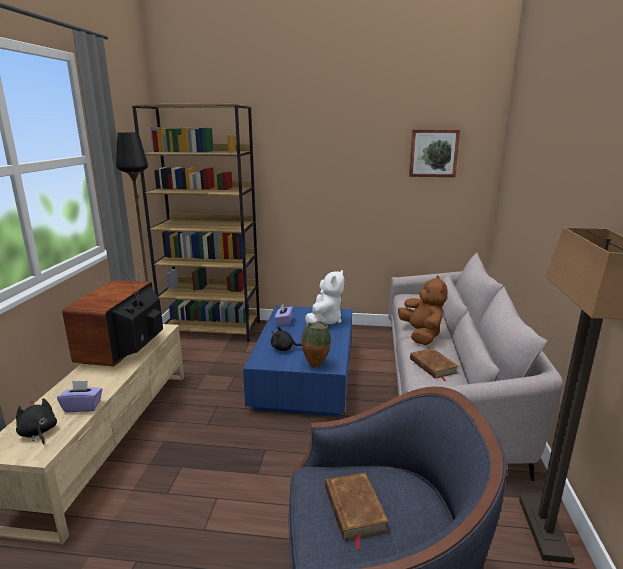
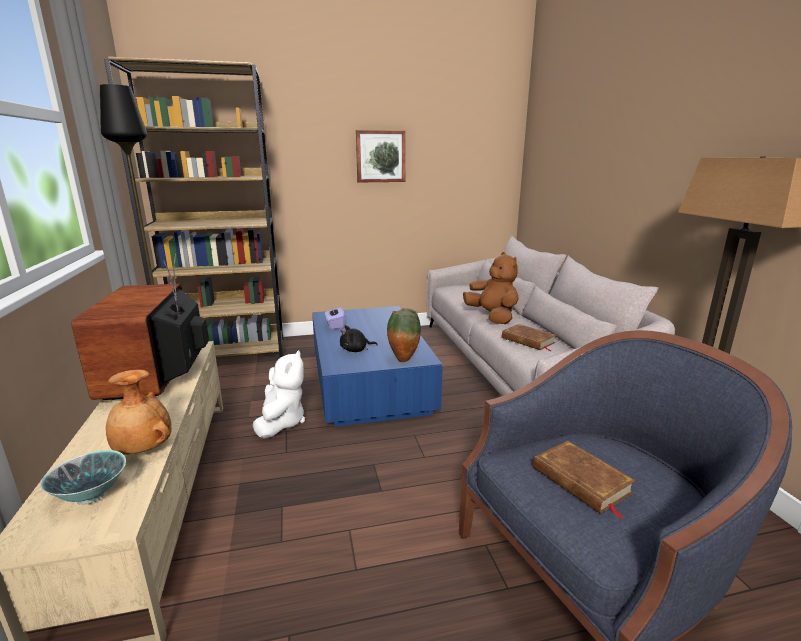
camera: 20 degrees left, 0 degrees up
(38, 433) = (91, 496): black plush toy -> bowl
(83, 406) = (143, 450): purple tissue box -> brown vase
(324, 321) = (379, 319): white plush toy -> white plush toy (281, 422)
(433, 153) = (462, 134): picture -> picture (380, 156)

